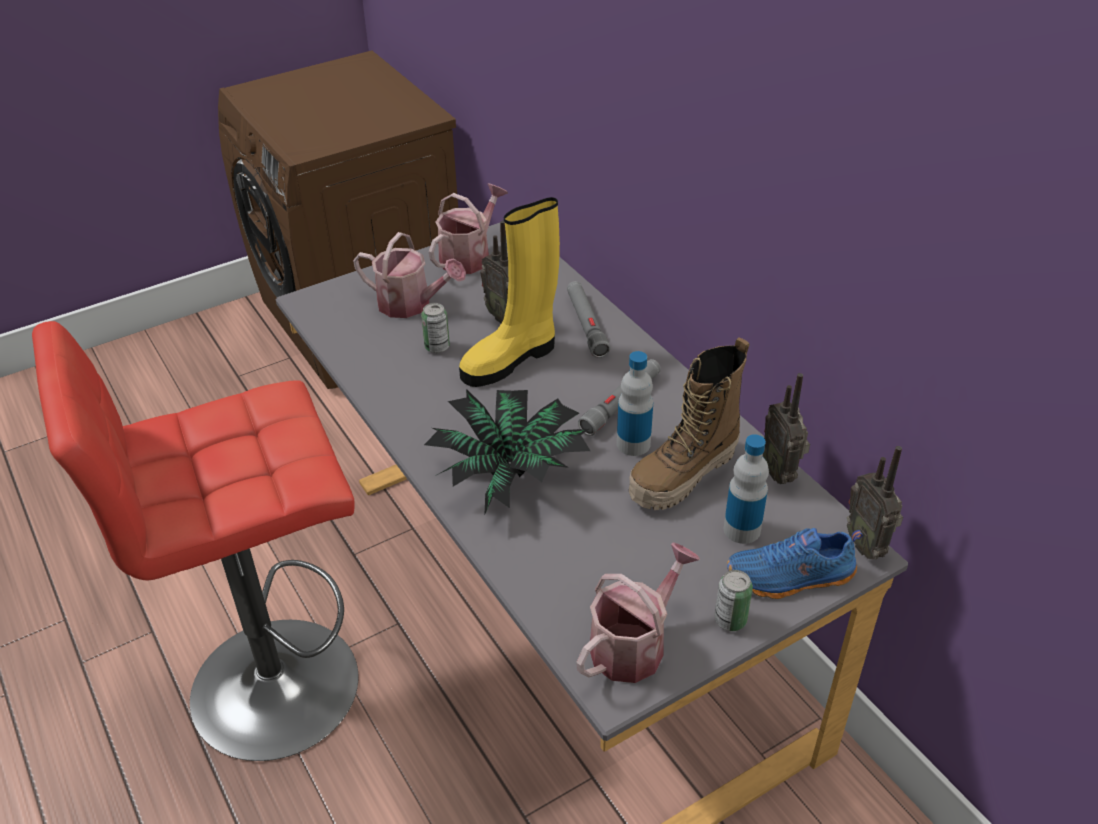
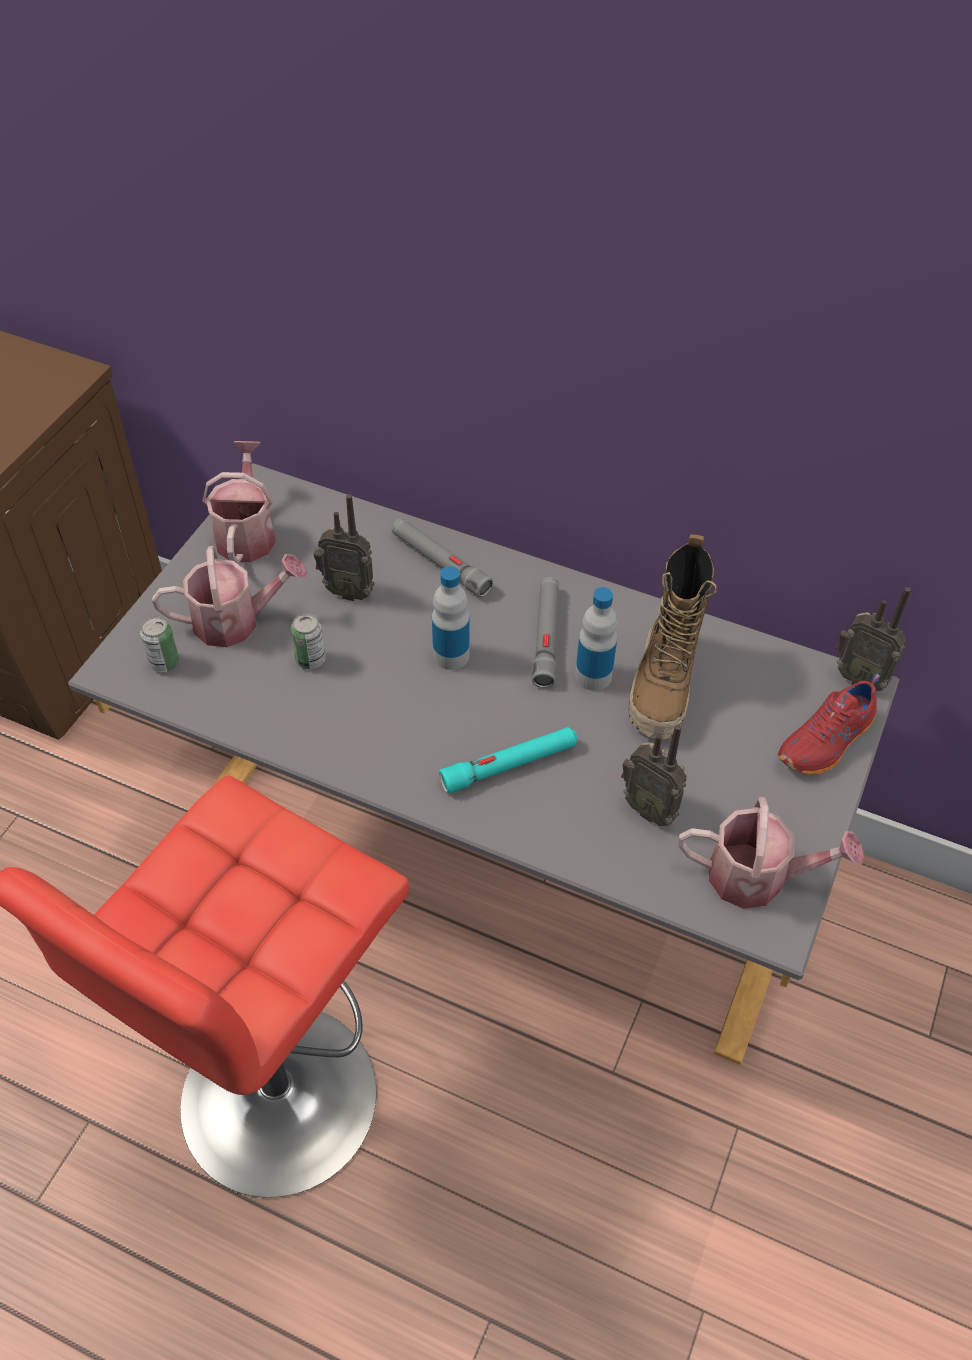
camera: 35 degrees left, 10 degrees up
(511, 359) = (400, 638): yellow boot -> none
(511, 473) = (509, 765): potted plant -> turquoise flashlight
(634, 644) = (758, 877): watering can -> watering can turned 90 degrees clockwise
(730, 620) = (813, 809): can -> can (164, 663)
(742, 529) = (753, 716): bottle -> bottle (451, 655)
(781, 472) = (739, 641): radio -> radio (649, 808)
(791, 578) = (827, 742): blue shoe -> red shoe

